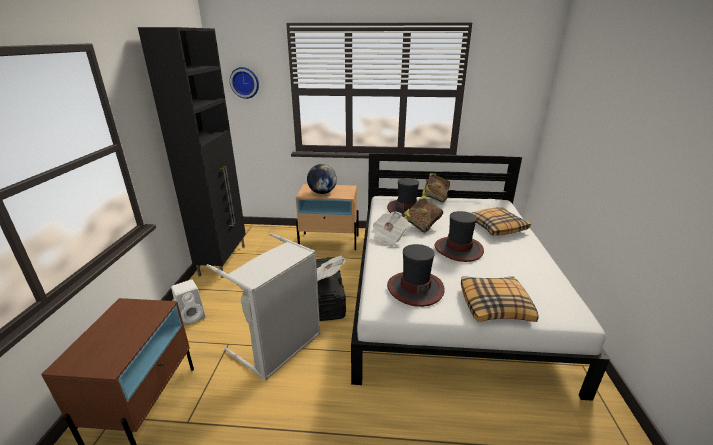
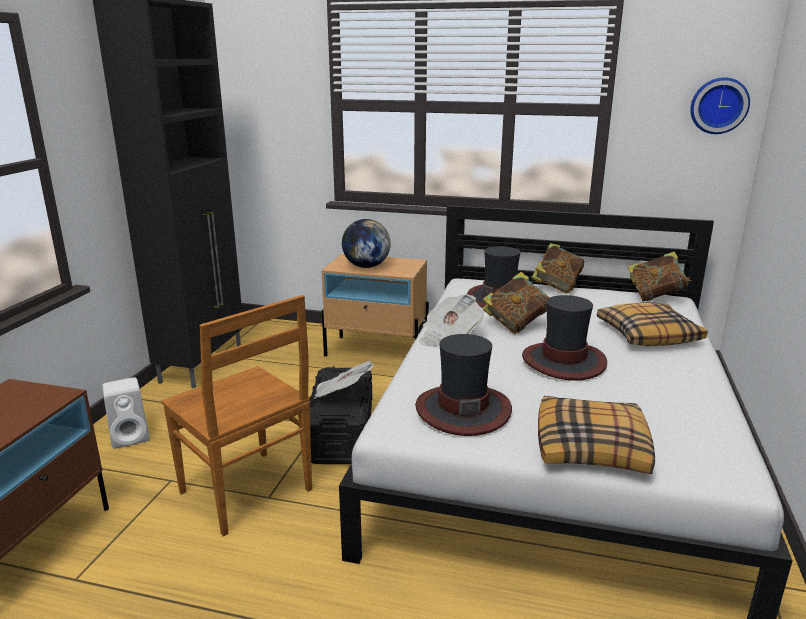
camera: 10 degrees right, 5 degrees down
(245, 82) = (262, 90): wall clock -> wall clock (718, 105)
(280, 346) = (247, 493): grey laundry basket -> brown chair
(491, 201) = (655, 296): none -> book

